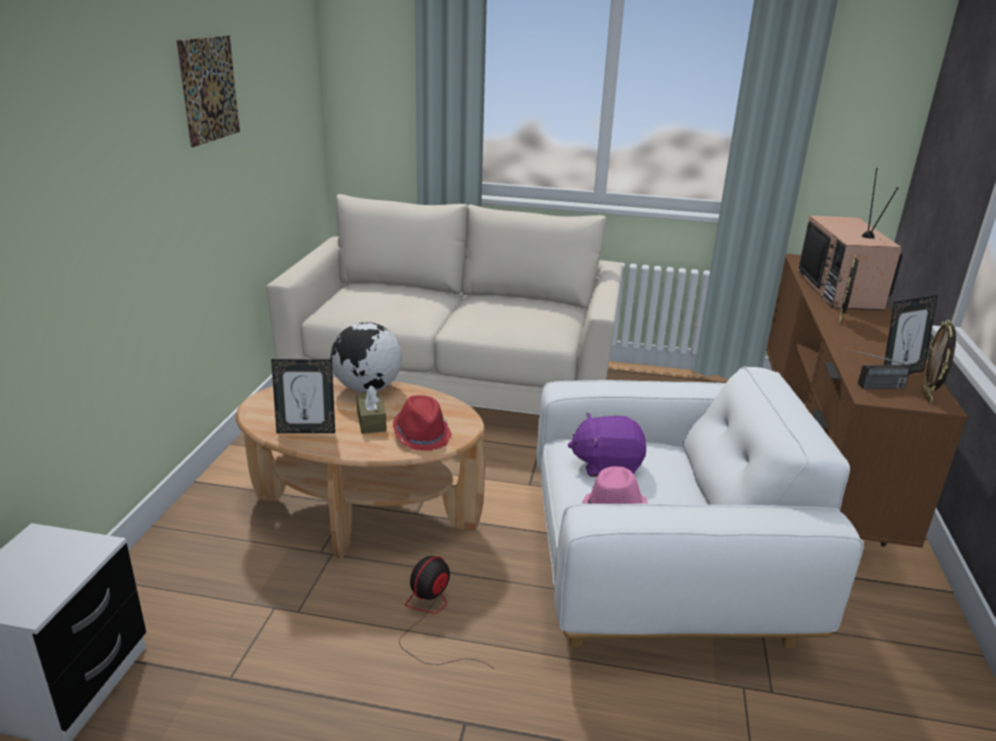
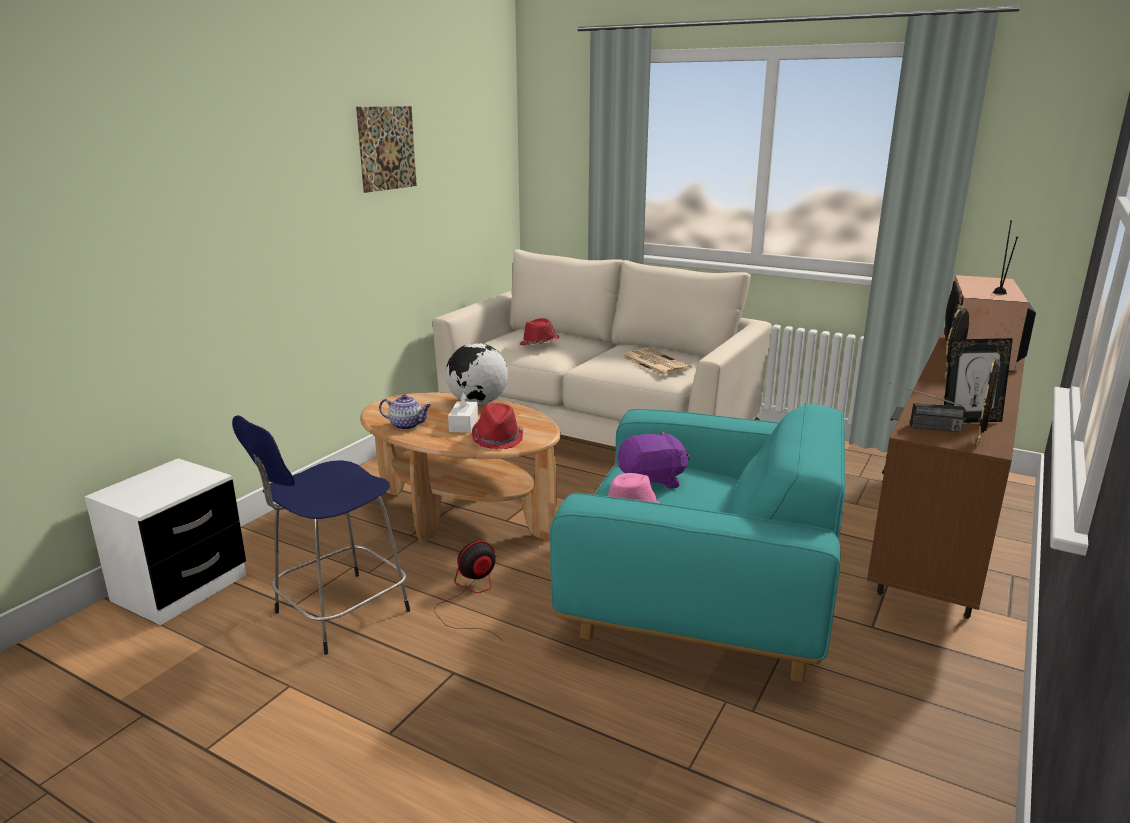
camera: 20 degrees right, 5 degrees down
(291, 676) = (338, 614): none -> blue stool
(306, 431) = (407, 425): picture frame -> teapot
(371, 421) = (463, 425): brown tissue box -> white tissue box
(392, 305) = (539, 345): none -> red hat
(527, 317) = (654, 363): none -> newspaper
(606, 465) = (652, 481): purple plush toy -> purple plush toy turned 150 degrees clockwise
(658, 572) = (701, 598): white armchair -> turquoise armchair

